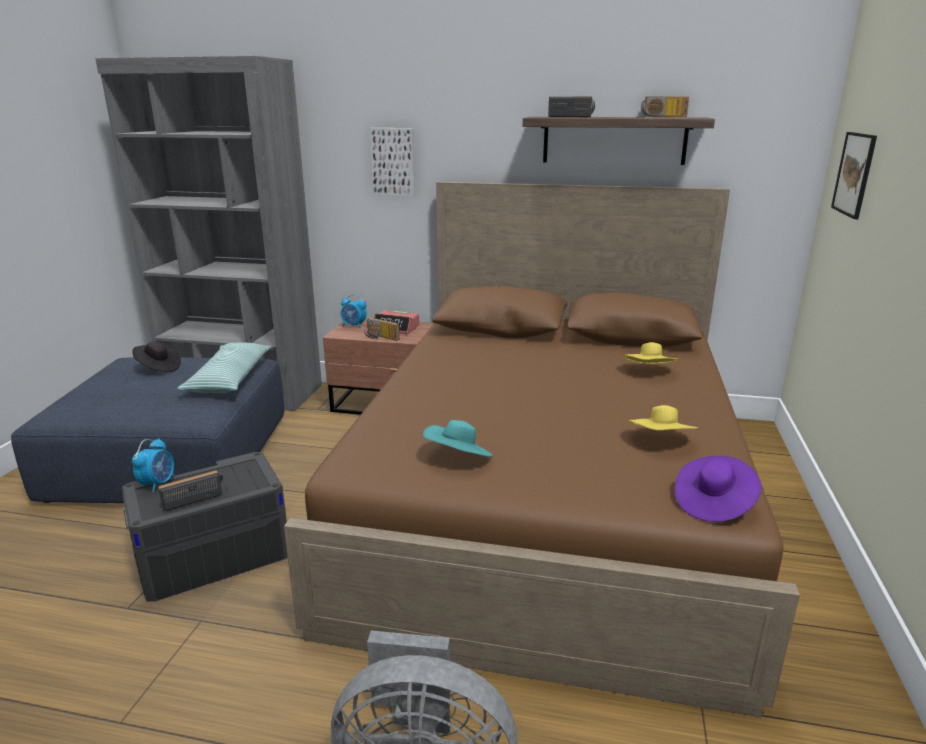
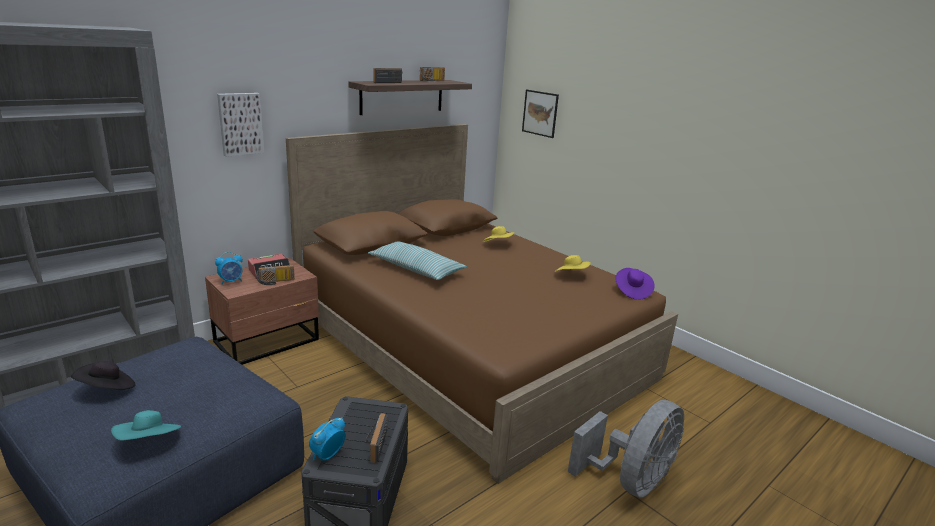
camera: 55 degrees left, 0 degrees up
(158, 483) = (327, 455): alarm clock -> alarm clock turned 105 degrees counterclockwise
(229, 378) = (206, 364): pillow -> pillow (416, 269)
(458, 458) = (529, 321): turquoise hat -> turquoise hat (149, 441)

